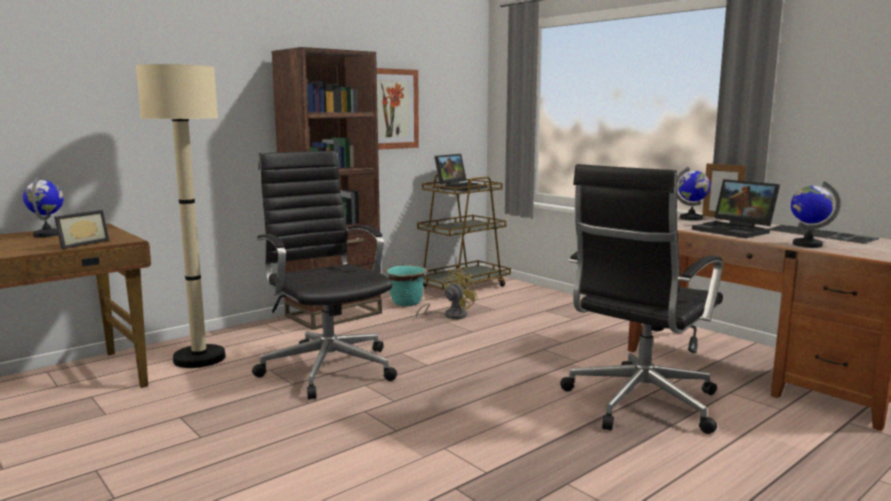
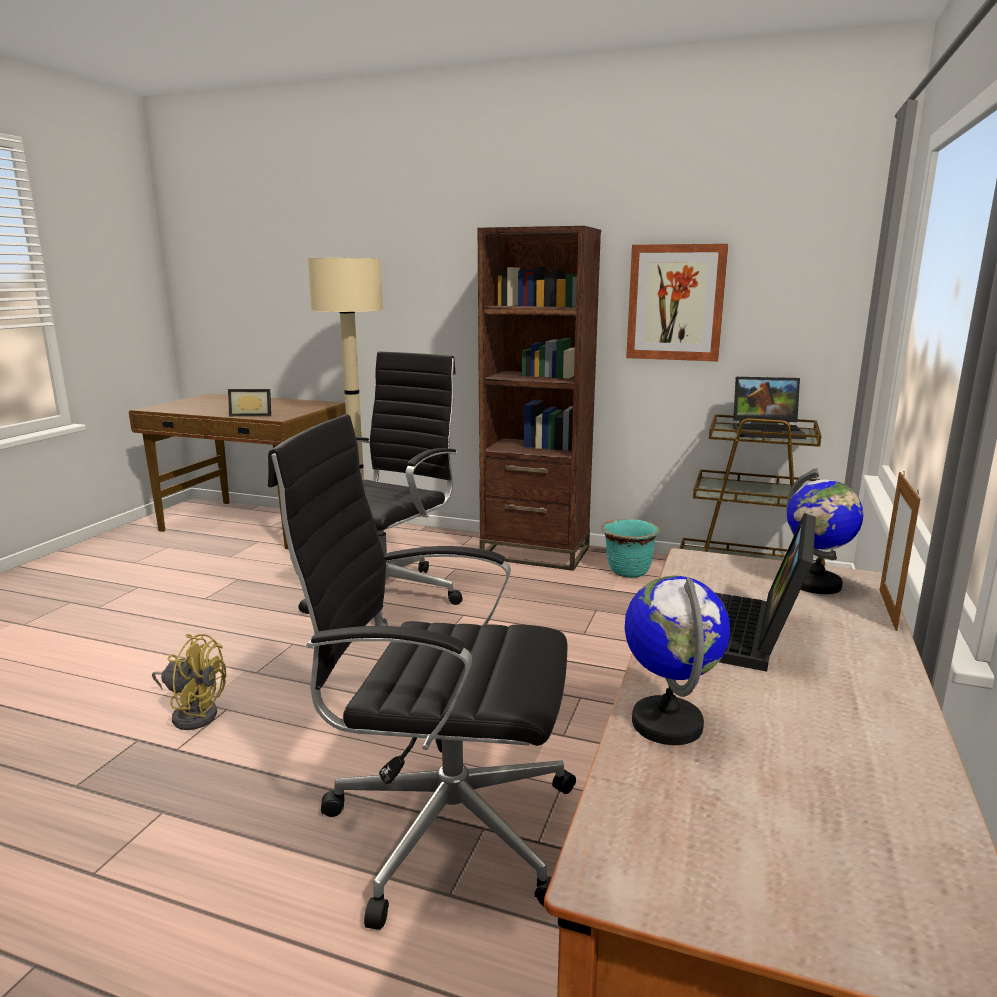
camera: 60 degrees right, 5 degrees up
(48, 234) = (281, 403): globe -> none
(450, 316) = (621, 606): yellow fan -> yellow fan (193, 713)
(822, 234) = (869, 743): keyboard -> none

